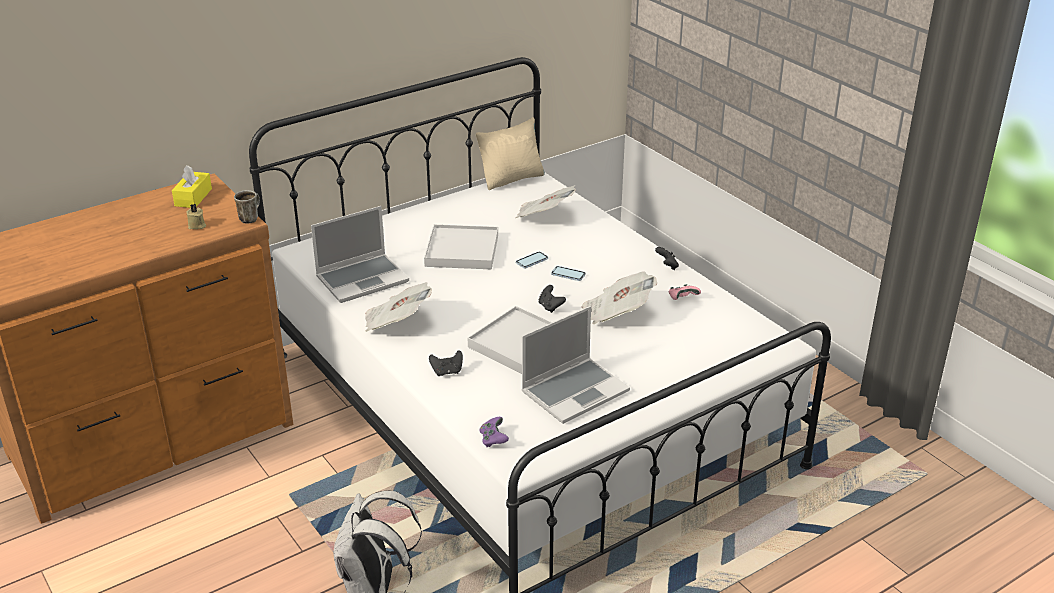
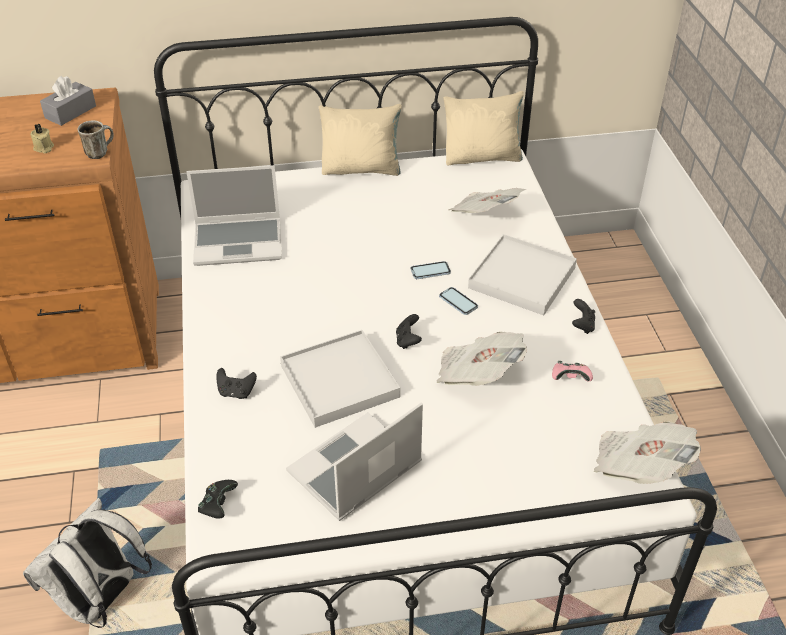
camera: 25 degrees right, 10 degrees up
(193, 197) = (70, 112): yellow tissue box -> grey tissue box
(396, 323) = (232, 309): newspaper -> newspaper (638, 466)
(421, 207) = (361, 169): none -> beige pillow
(462, 250) = (365, 235): white tray -> white tray (522, 278)
(493, 439) = (218, 505): purple game controller -> black game controller
(575, 391) = (354, 470): laptop -> laptop turned 150 degrees clockwise

